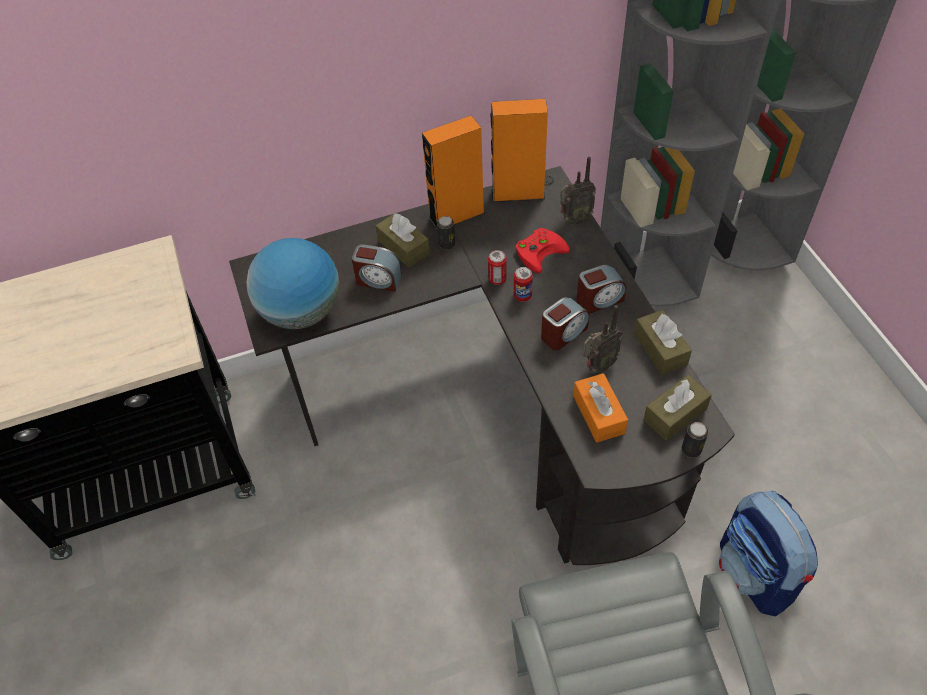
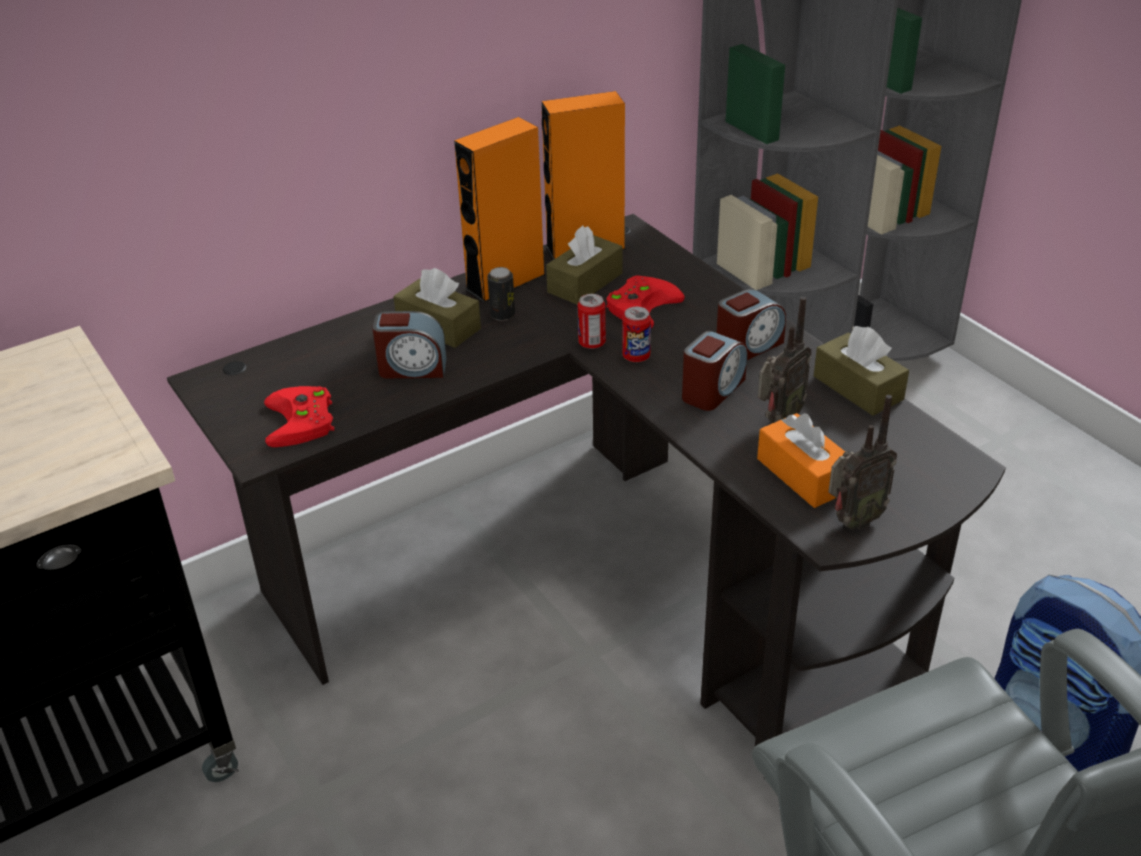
camera: 15 degrees left, 15 degrees down
(301, 312) = (303, 422): globe -> red game controller
(574, 219) = (676, 266): radio -> radio (852, 521)
(675, 414) = (912, 457): brown tissue box -> brown tissue box (585, 283)
(691, 449) = (954, 494): can -> none

